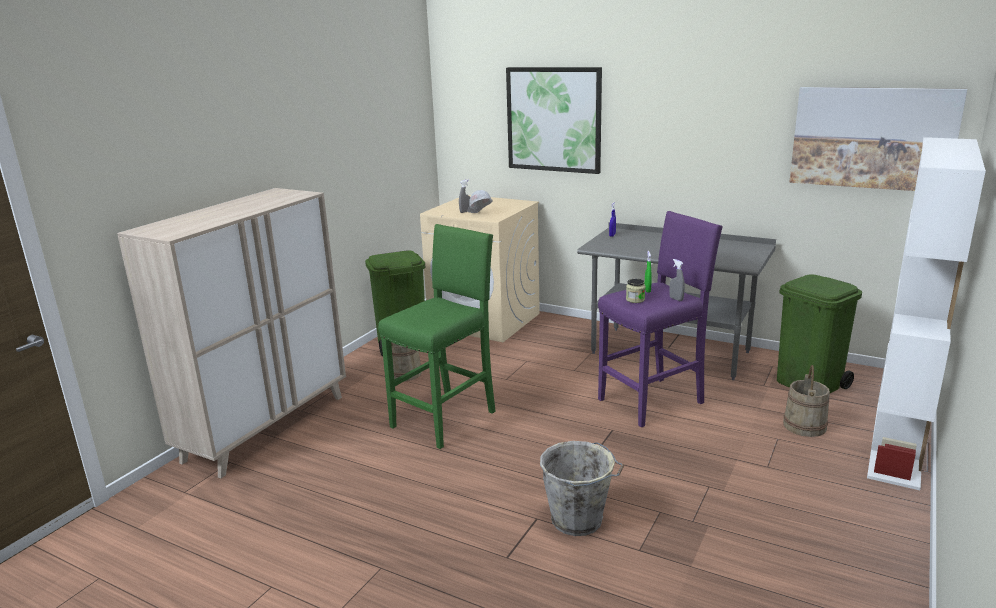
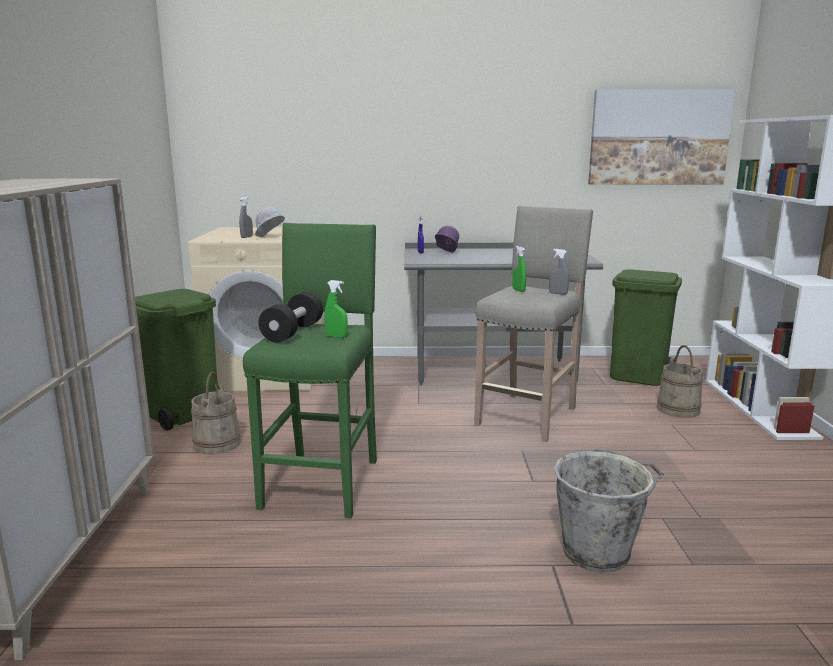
camera: 30 degrees left, 5 degrees down
(423, 309) = (293, 332): none -> black dumbbell
(444, 317) = (336, 337): none -> green spray bottle
(554, 119) = (333, 131): picture -> none
(632, 239) = (446, 254): none -> purple hard hat
(635, 300) = (521, 298): jar -> none
(653, 401) = (528, 415): purple stool -> beige stool

